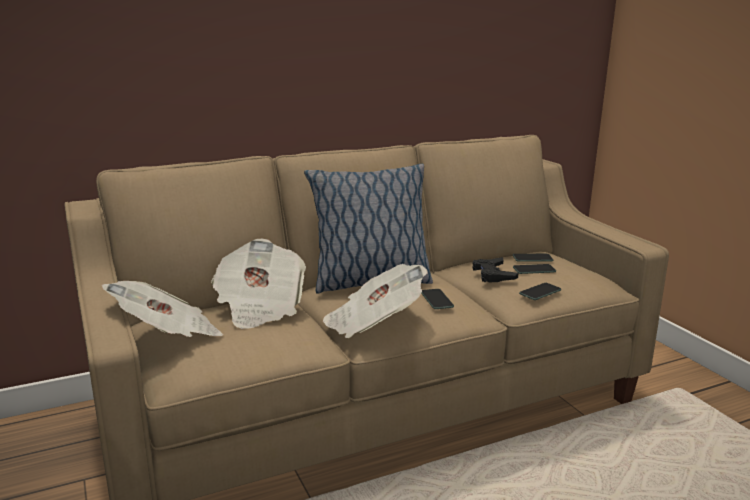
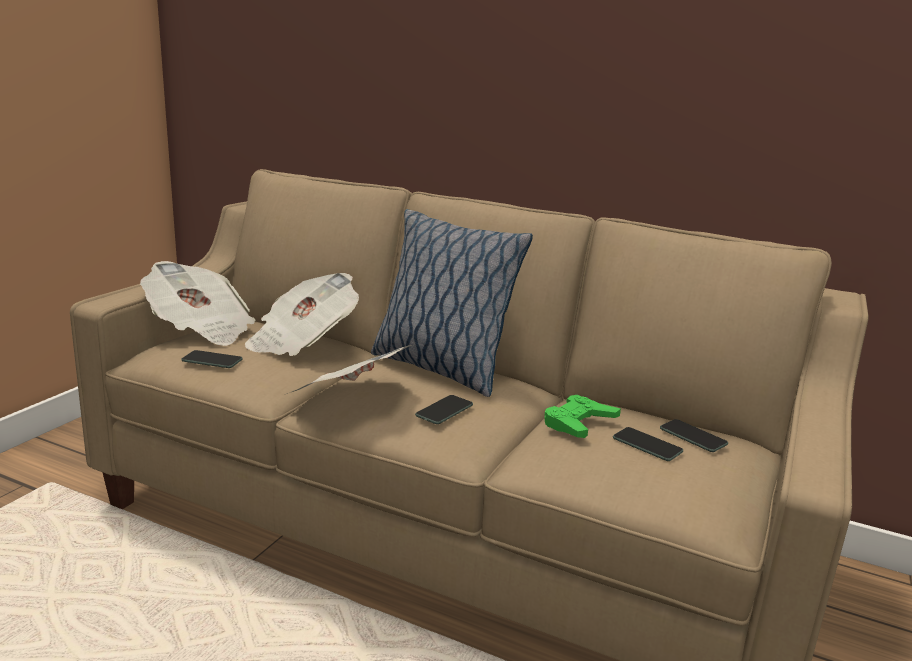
camera: 50 degrees right, 0 degrees up
(493, 274) = (578, 423): black game controller -> green game controller
(540, 292) = (578, 466): phone -> phone (212, 360)

